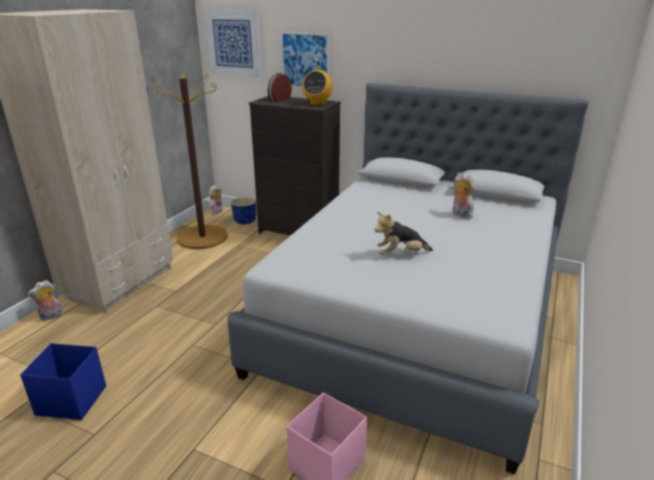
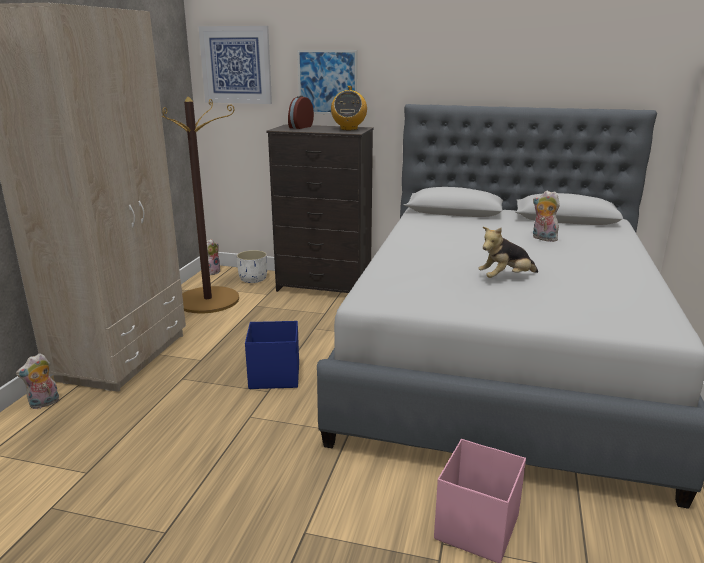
camera: 10 degrees left, 5 degrees down
(71, 400) = (115, 497): blue storage box -> blue storage box (273, 376)
(245, 221) = (253, 279): blue planter -> white planter

